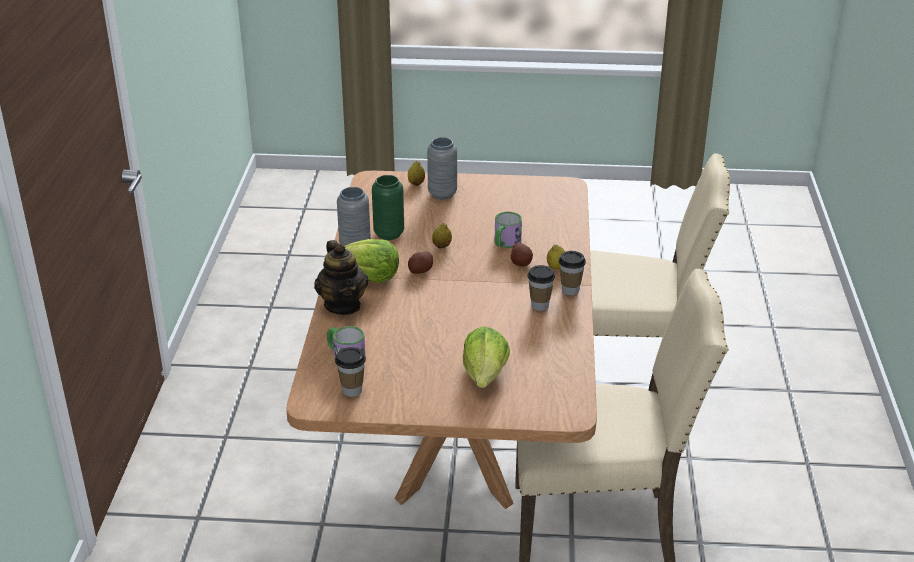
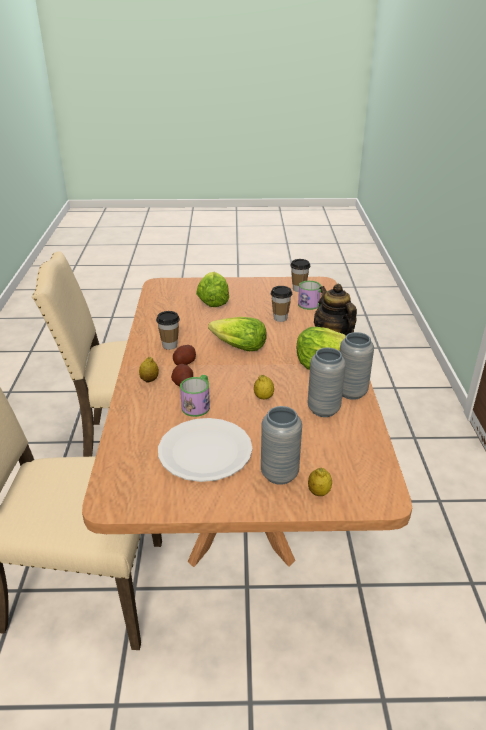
camera: 175 degrees right, 0 degrees up
(389, 234) = (323, 409): green vase -> grey vase
(420, 271) = (277, 370): potato -> potato (184, 362)
(458, 299) = (238, 347): none -> lettuce
(498, 210) = (205, 451): none -> white plate
(570, 290) = (141, 359): cup -> cup (280, 318)

